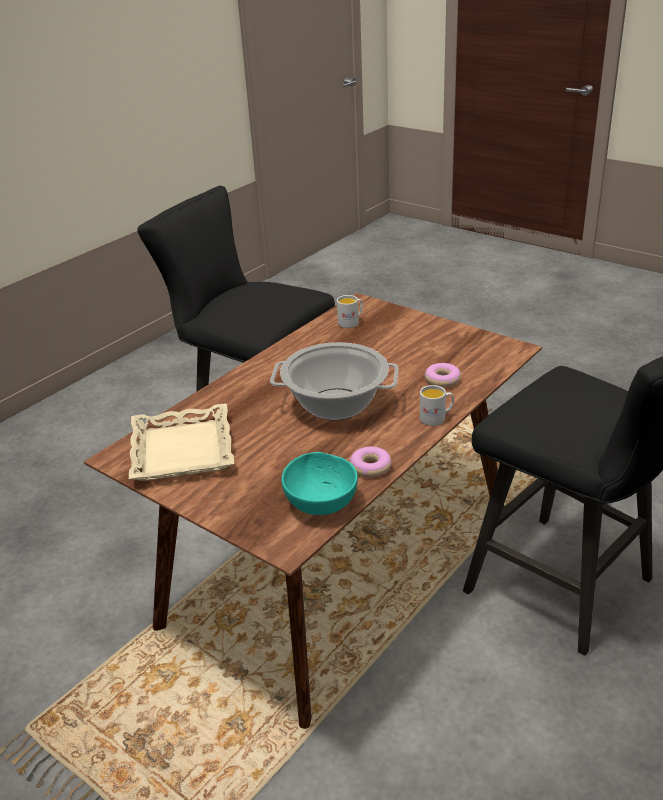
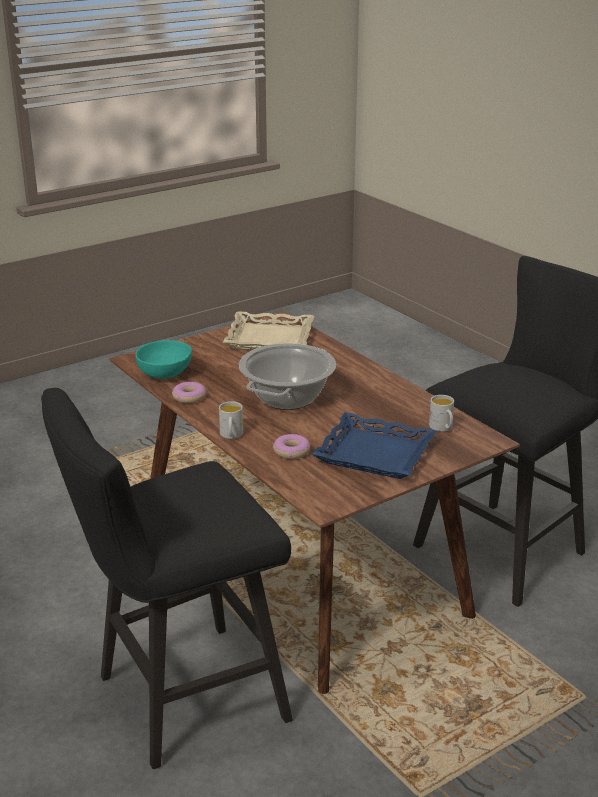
camera: 105 degrees right, 5 degrees down
(415, 343) = (375, 453): none -> blue tray

